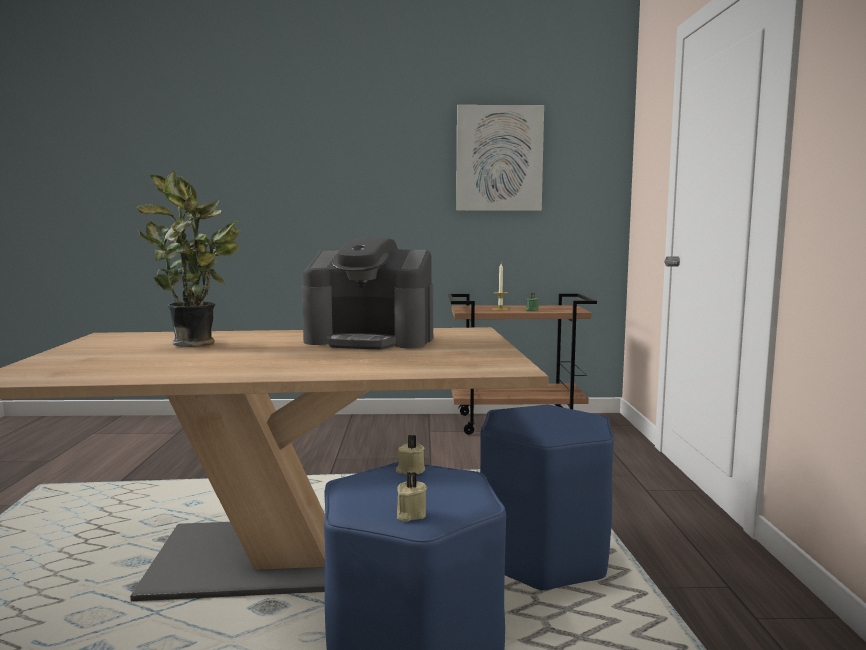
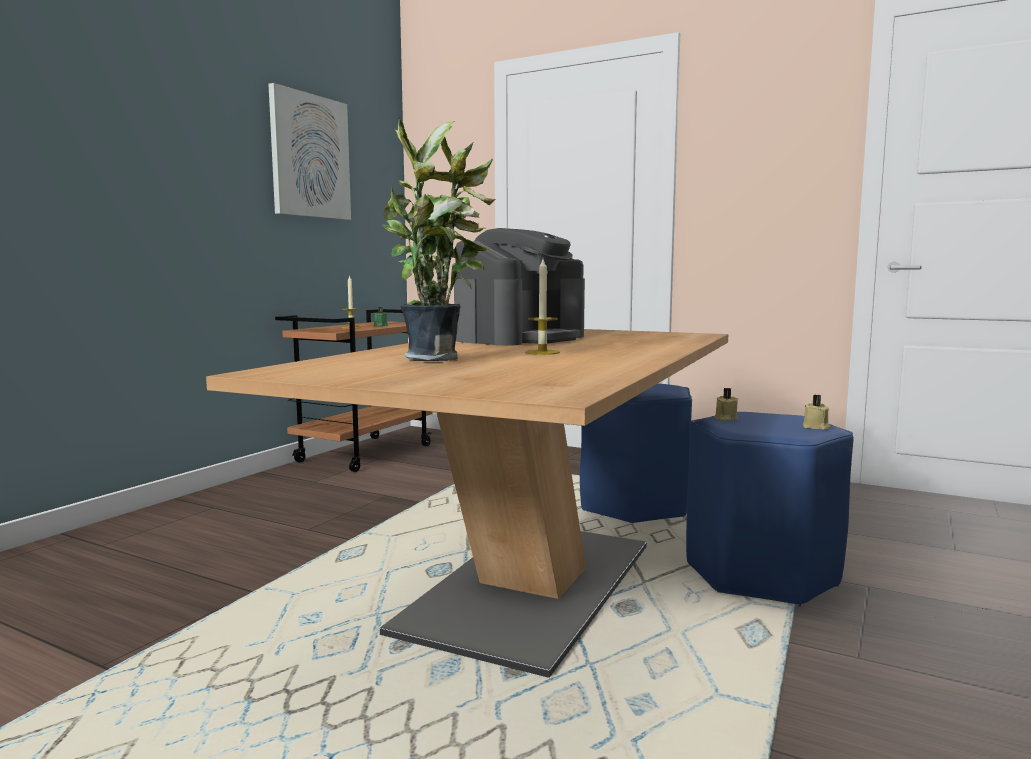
camera: 60 degrees left, 0 degrees up
(258, 354) = (542, 352): none -> candle

